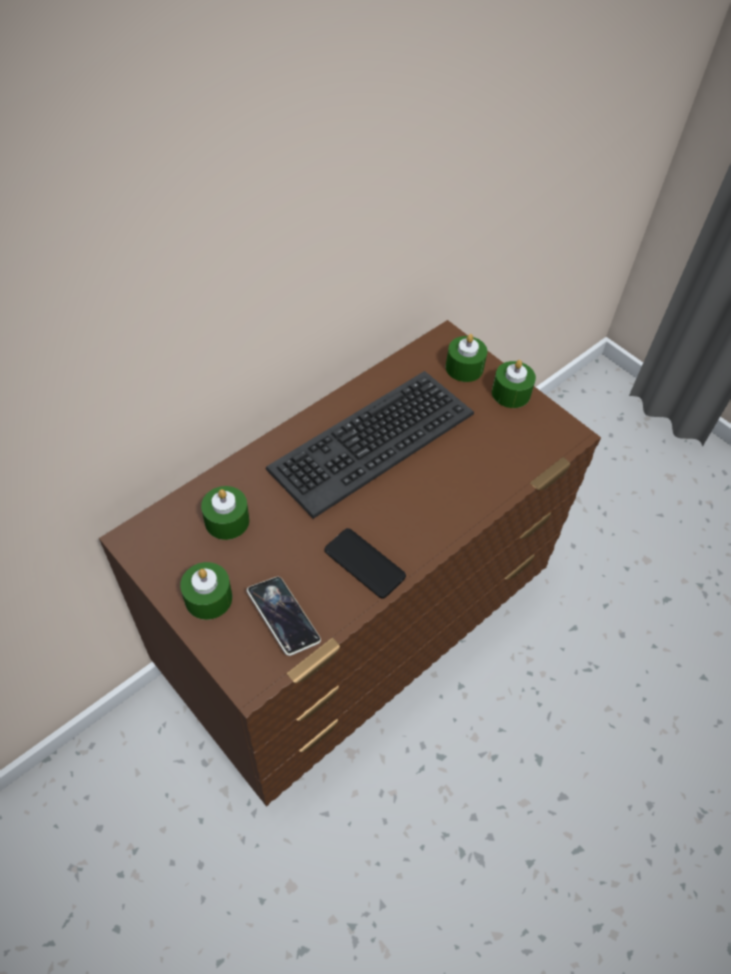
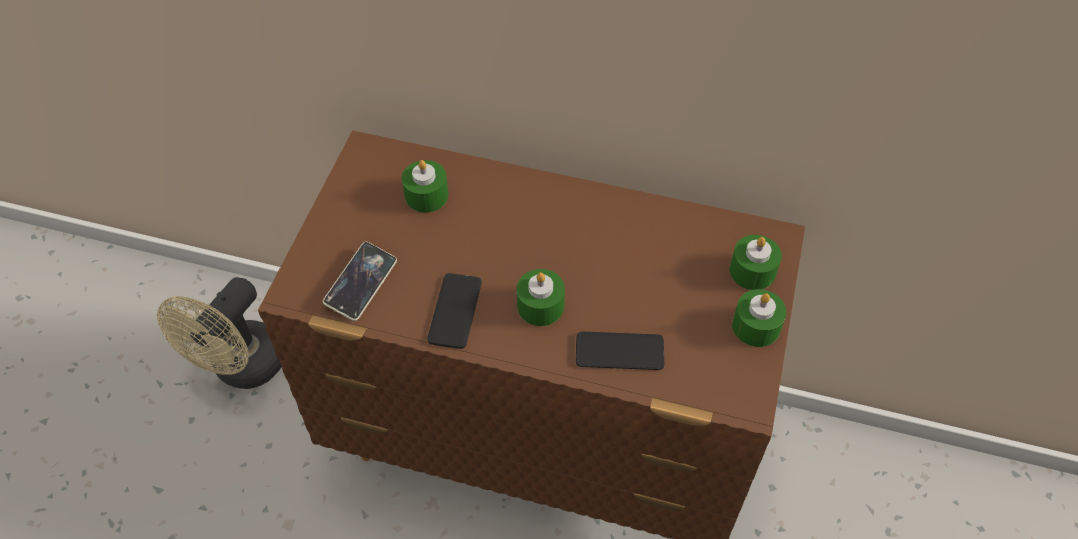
camera: 60 degrees right, 0 degrees up
(100, 849) = (242, 369): none -> beige fan
(208, 598) = (345, 226): green candle -> green candle (540, 306)
(371, 440) = (593, 245): keyboard -> none
(478, 479) = (619, 351): none -> phone

